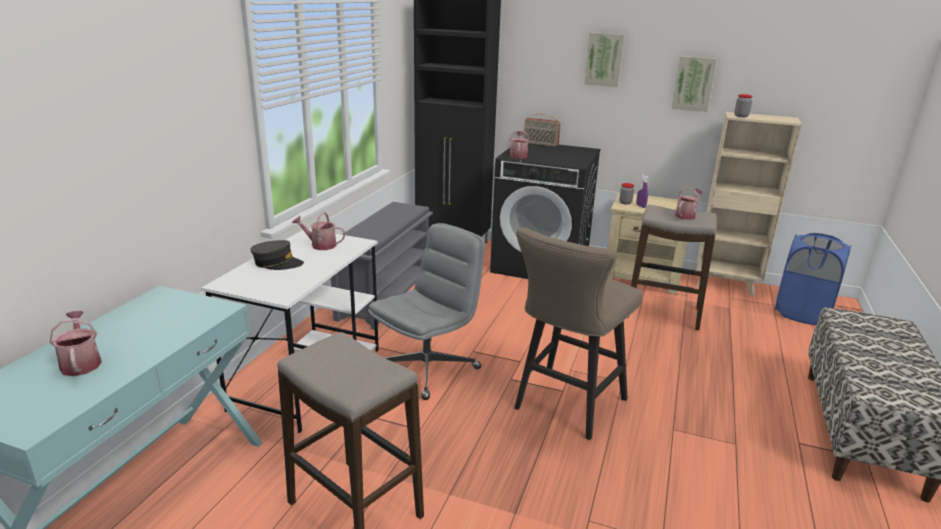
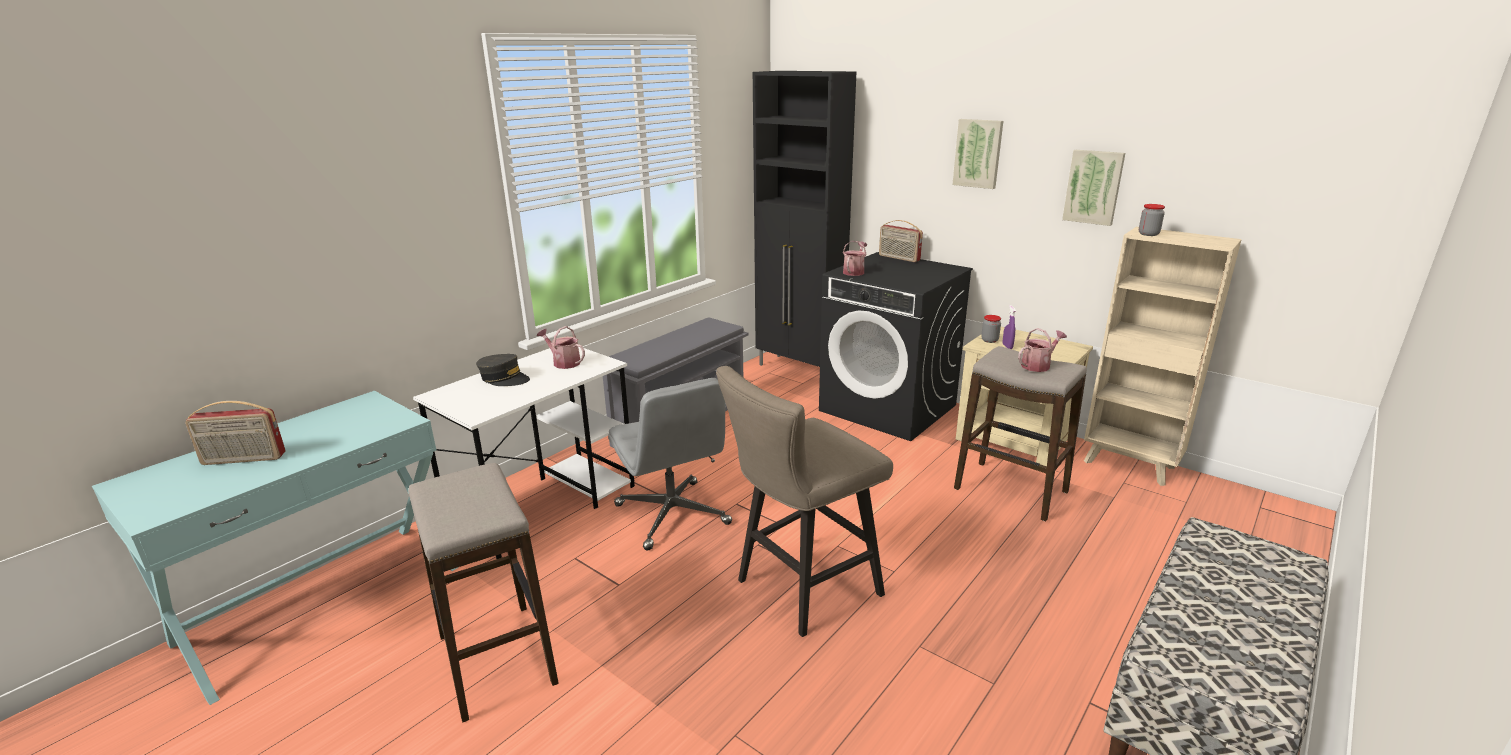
camera: 20 degrees right, 0 degrees up
(81, 362) = (243, 459): watering can -> radio
(427, 368) = (673, 515): grey office chair -> grey office chair turned 90 degrees clockwise
(802, 313) = (1225, 520): blue laundry basket -> none

